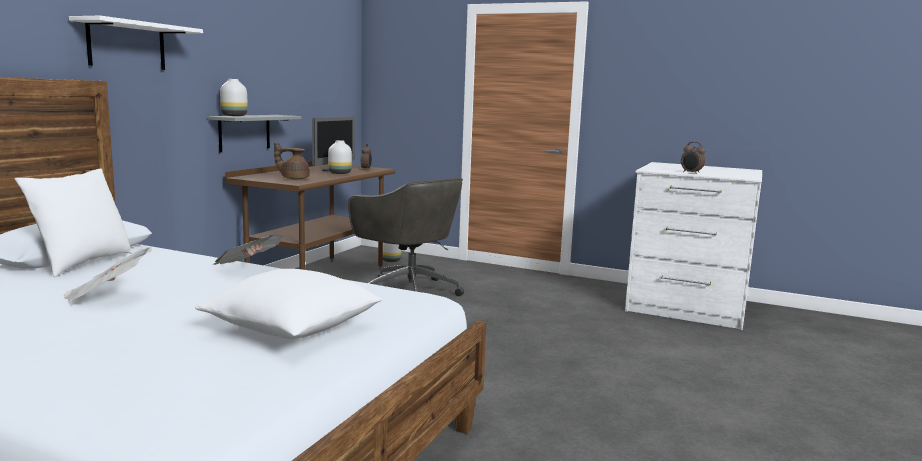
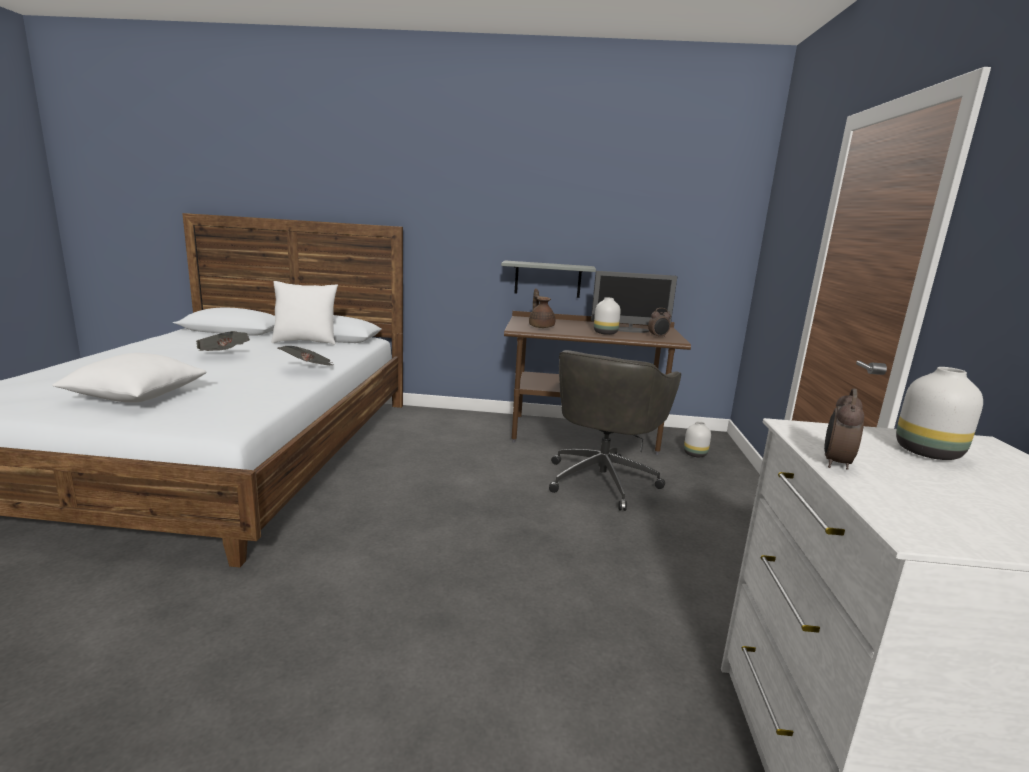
camera: 70 degrees right, 5 degrees up
(127, 45) = (430, 200): white shelf -> none
(233, 116) = (521, 262): white vase -> white vase (925, 452)

